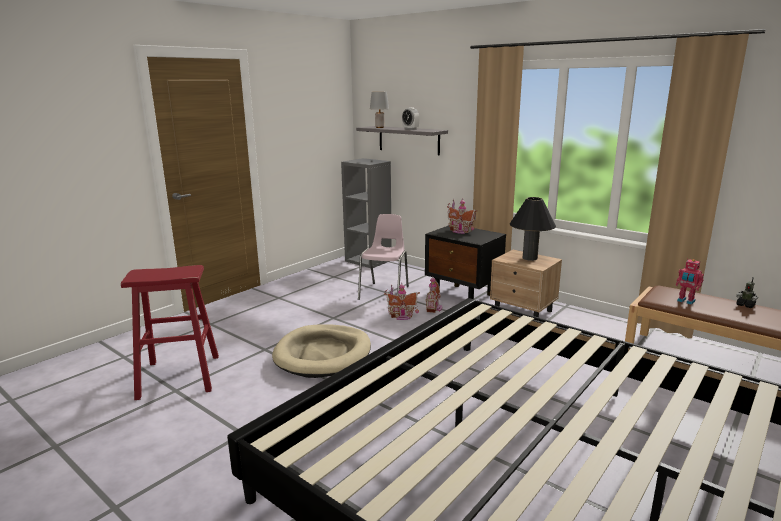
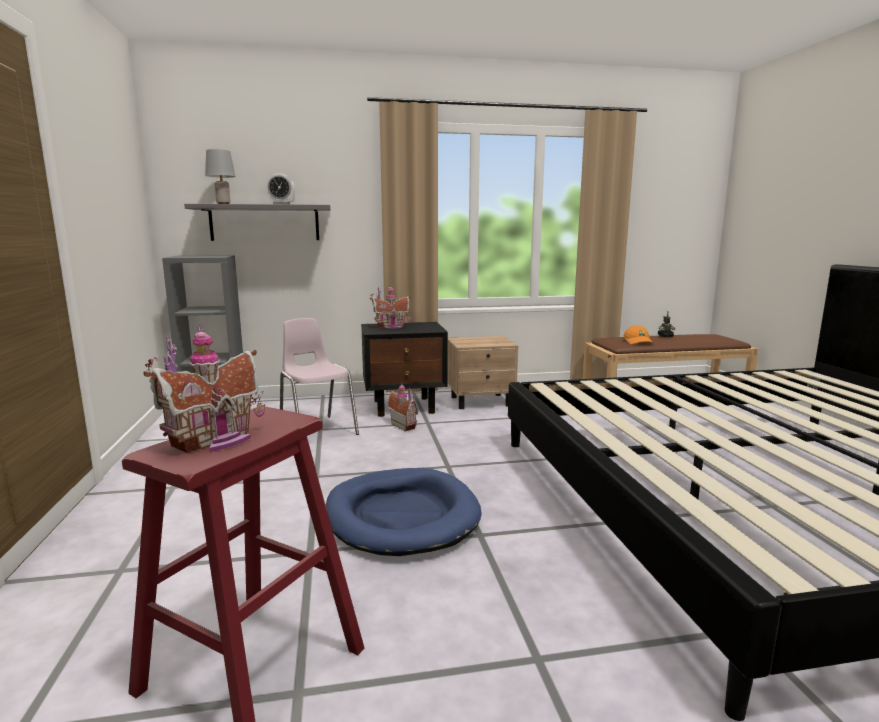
camera: 50 degrees left, 5 degrees down
(323, 354) = (401, 516): beige dog bed -> blue dog bed
(402, 316) = (392, 444): toy house -> toy house (216, 440)
(530, 258) = (481, 340): black table lamp -> none
(685, 301) = (638, 342): toy robot -> orange cap

